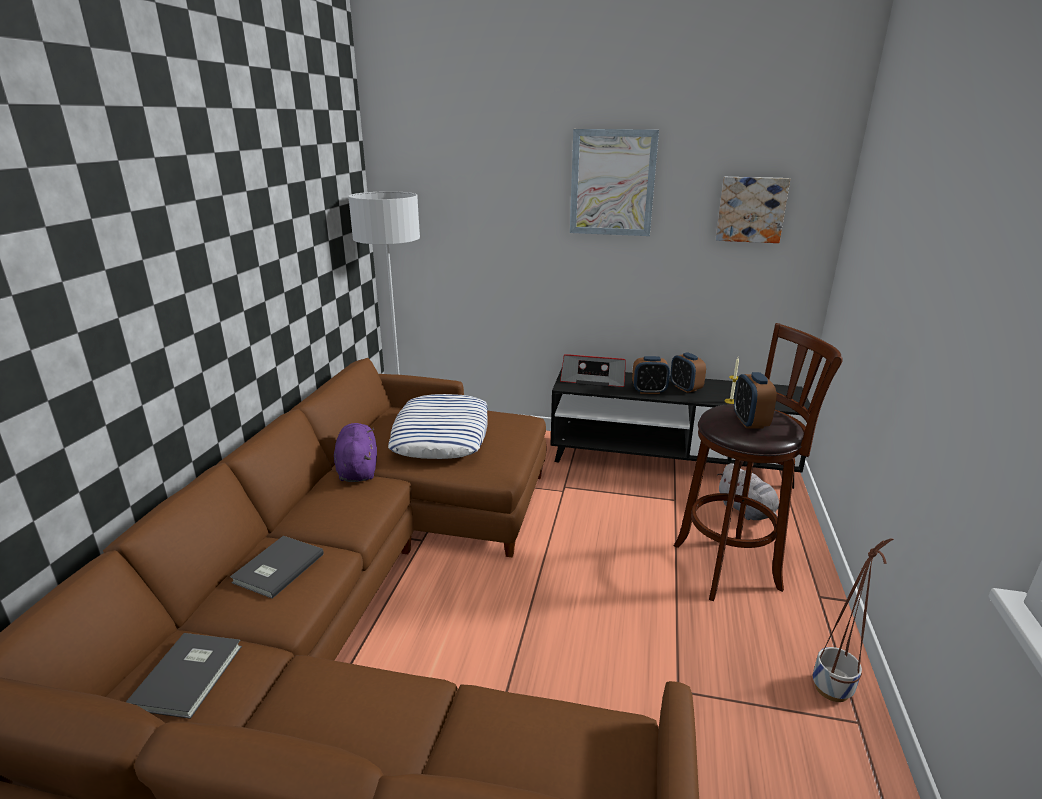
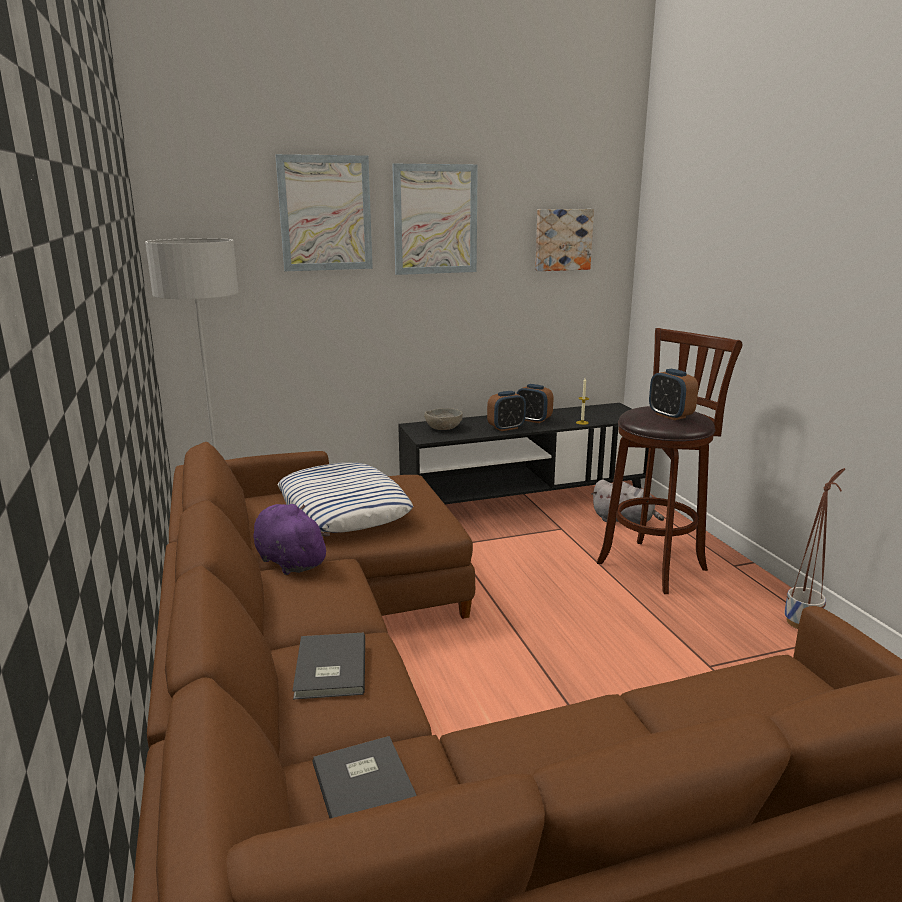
camera: 30 degrees left, 5 degrees down
(510, 174) = (325, 213): none -> picture
(593, 379) = (443, 428): radio -> grey bowl

